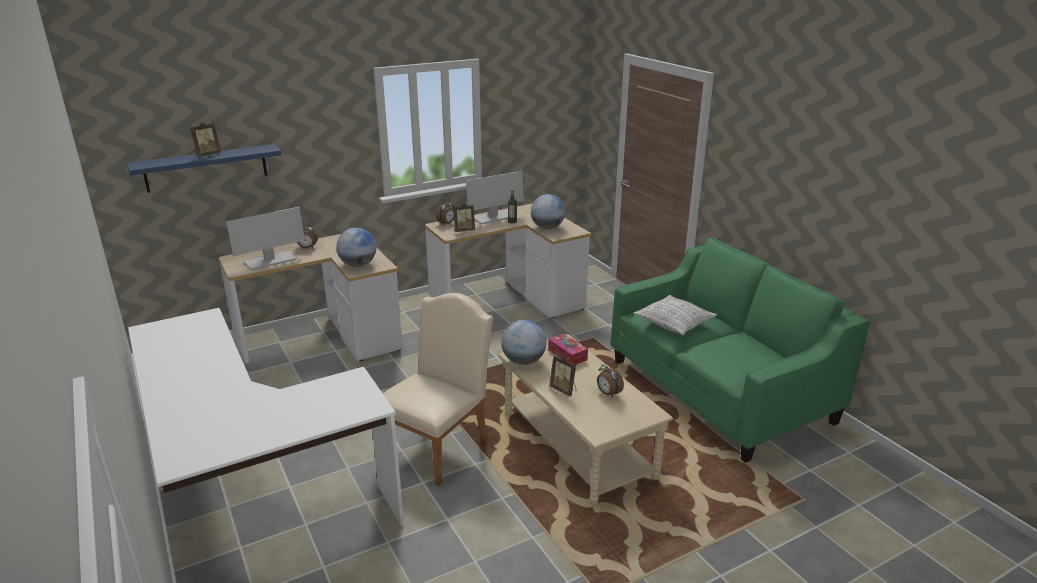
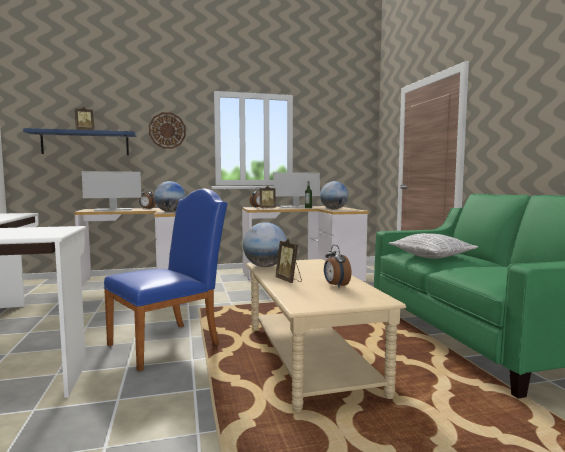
camera: 15 degrees right, 20 degrees down
(315, 133) = (167, 130): none -> wall clock
(439, 445) = (170, 343): beige chair -> blue chair
(567, 355) = (311, 266): tissue box -> none

